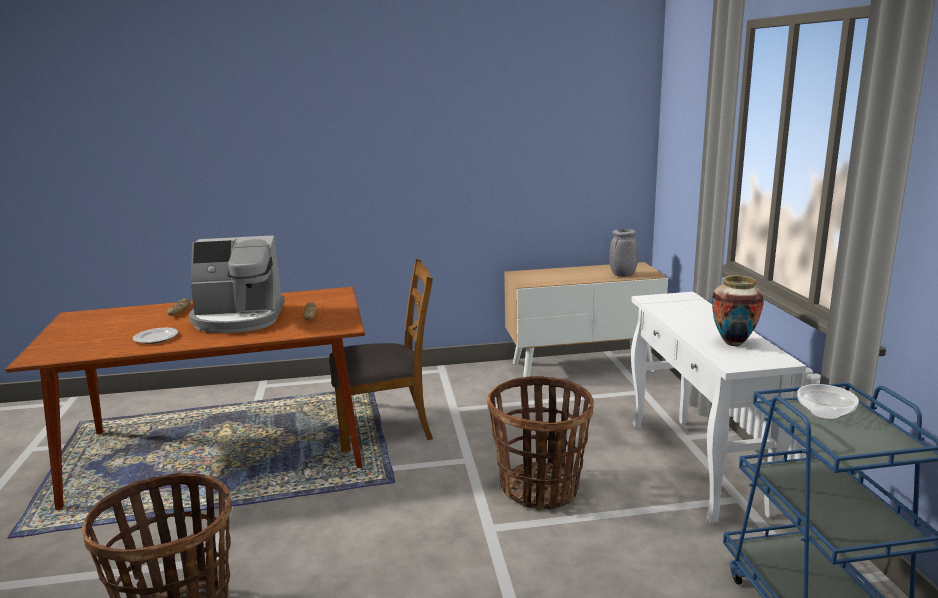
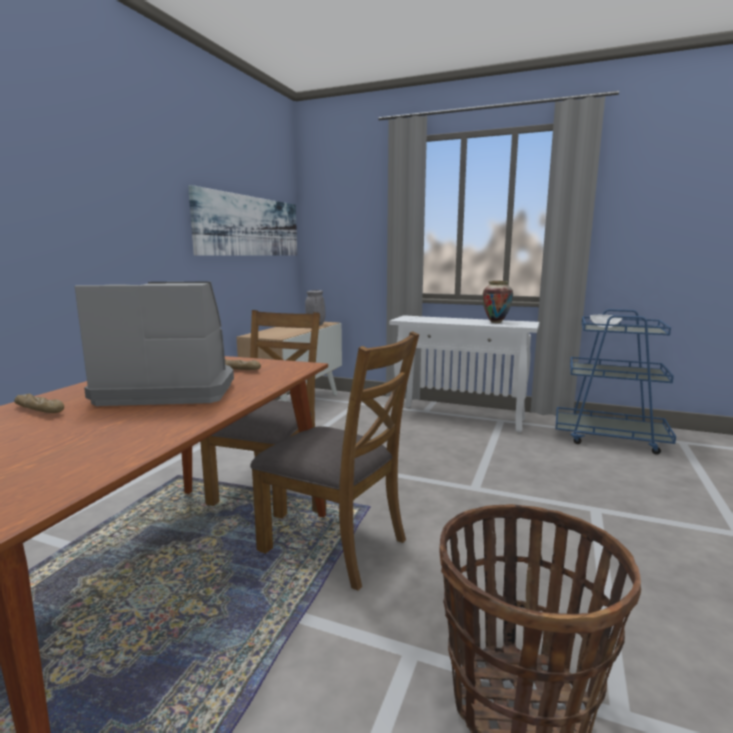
camera: 60 degrees left, 5 degrees down
(156, 338) = (130, 429): plate -> none
(238, 318) = (168, 390): coffee machine -> coffee machine turned 120 degrees counterclockwise
(321, 488) = (335, 544): none -> brown chair
(540, 489) = (440, 460): basket -> none
(546, 148) = (250, 226): none -> picture

